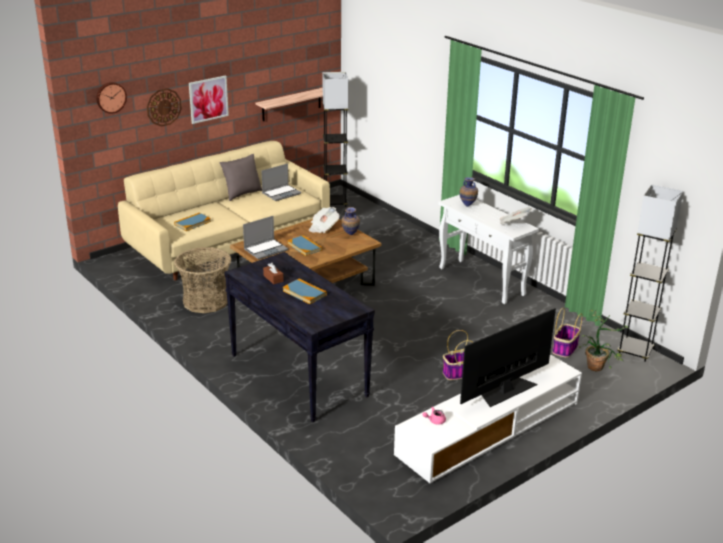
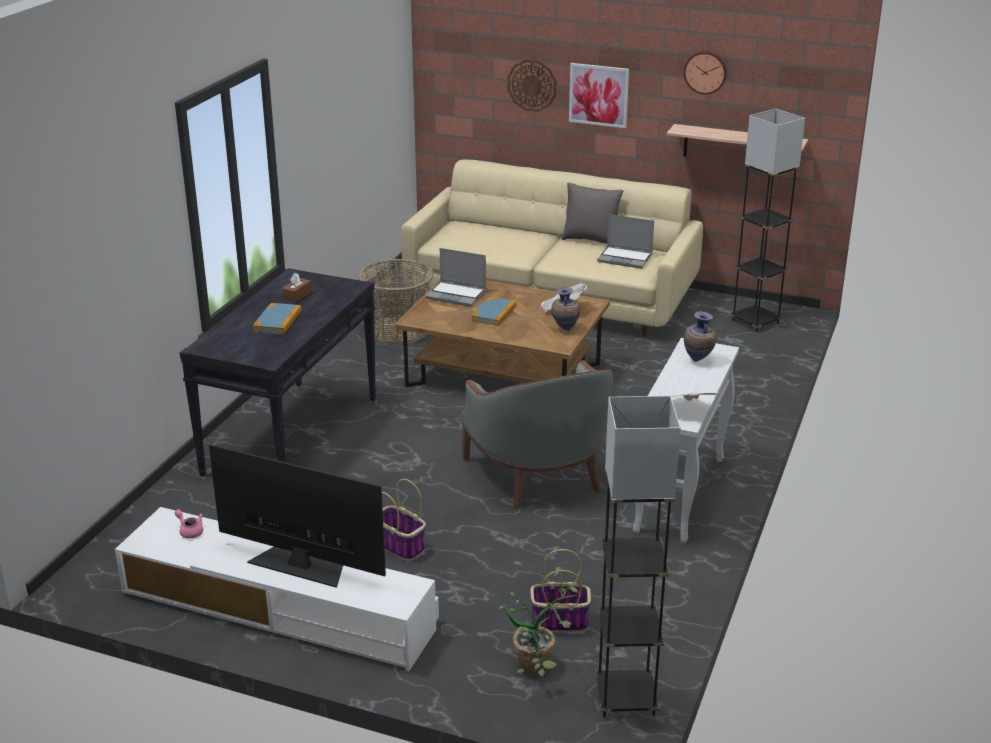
camera: 60 degrees right, 0 degrees up
(110, 97) = (462, 50): wall clock -> wall clock (705, 72)
(192, 223) = (474, 240): book -> none
(425, 311) = (538, 473): none -> grey armchair

